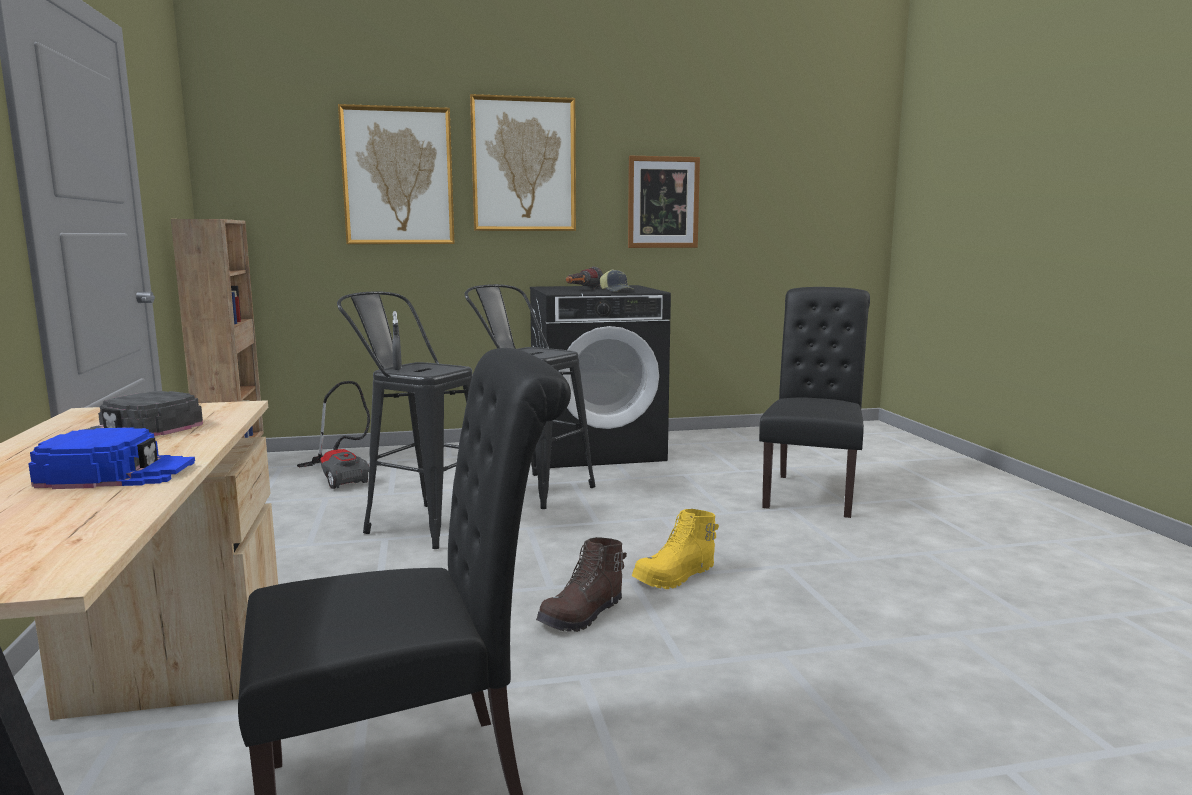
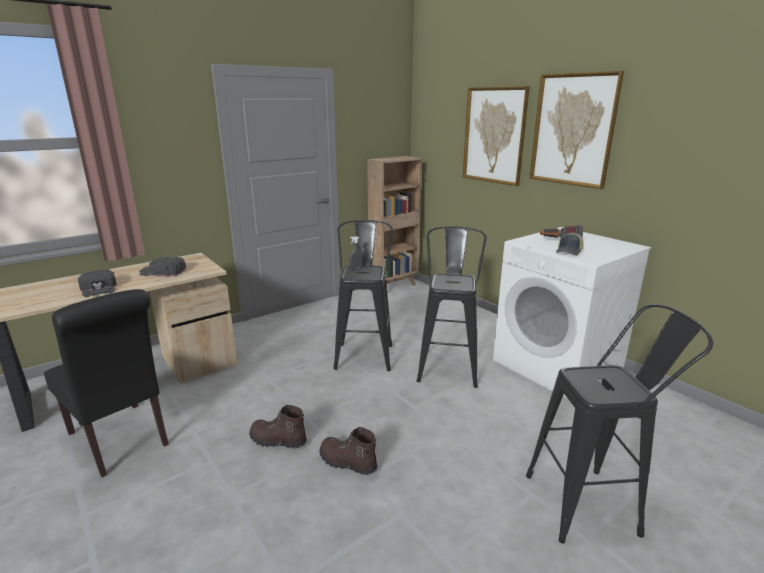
camera: 65 degrees right, 10 degrees up
(117, 473) = (99, 288): blue cap -> black cap
(341, 476) = (409, 310): vacuum cleaner -> none
(597, 449) = (557, 366): black washing machine -> white washing machine
(663, 202) = (696, 173): picture -> none
(675, 577) = (347, 463): yellow boot -> brown boot
(812, 492) = (592, 503): black chair -> black stool

